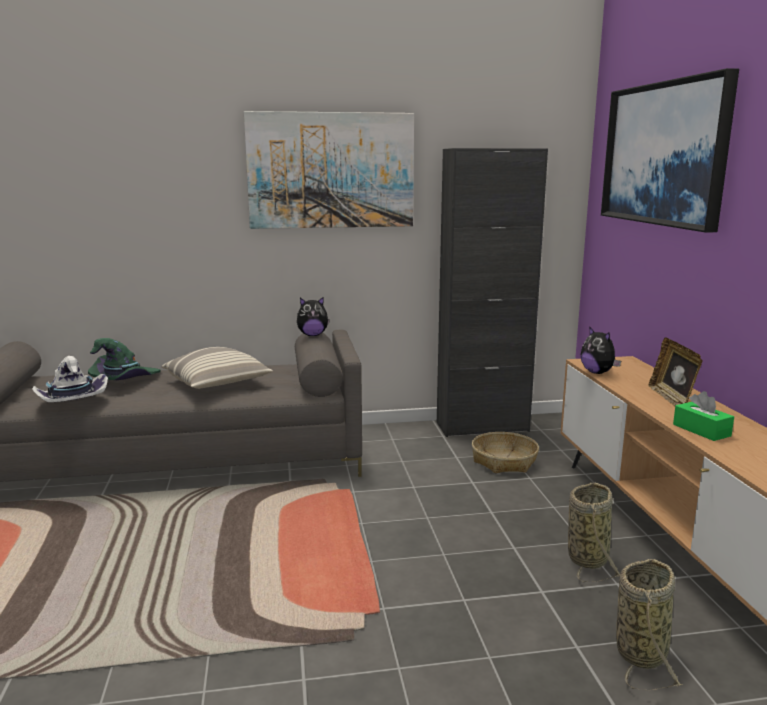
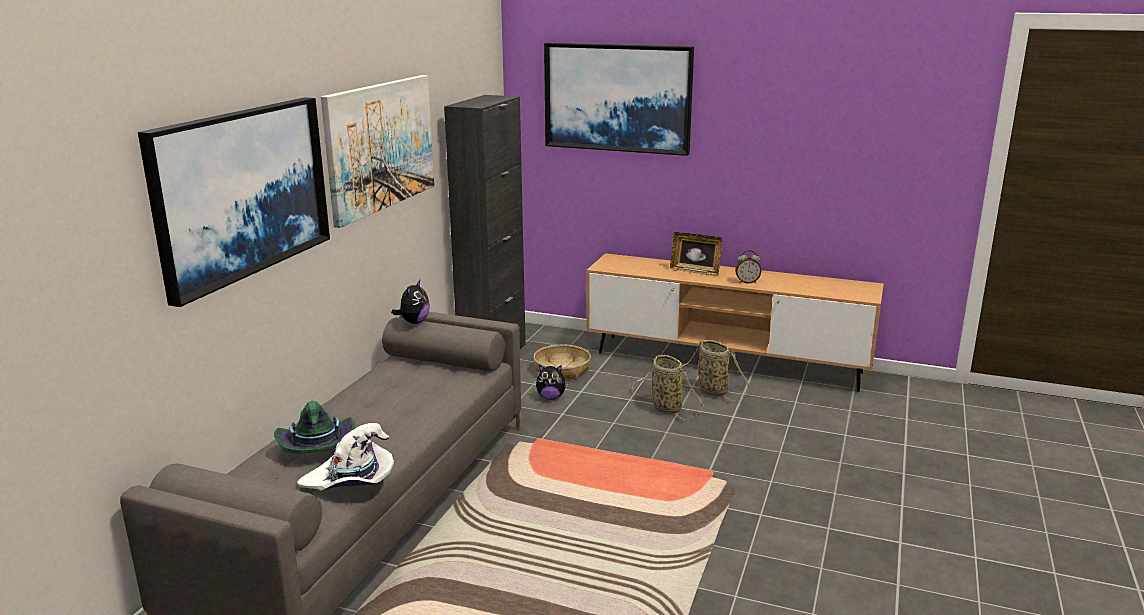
camera: 60 degrees left, 5 degrees up
(134, 172) = (241, 192): none -> picture
(218, 384) = (402, 402): pillow -> none
(598, 372) = (627, 271): plush toy -> plush toy (551, 397)
(641, 650) = (802, 410): basket -> basket (665, 408)
(701, 430) = (747, 282): green tissue box -> alarm clock

